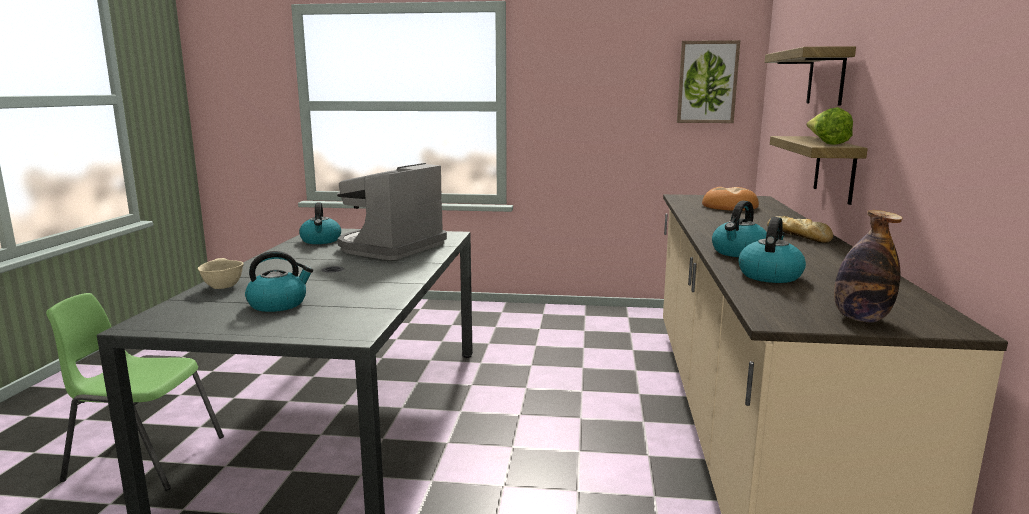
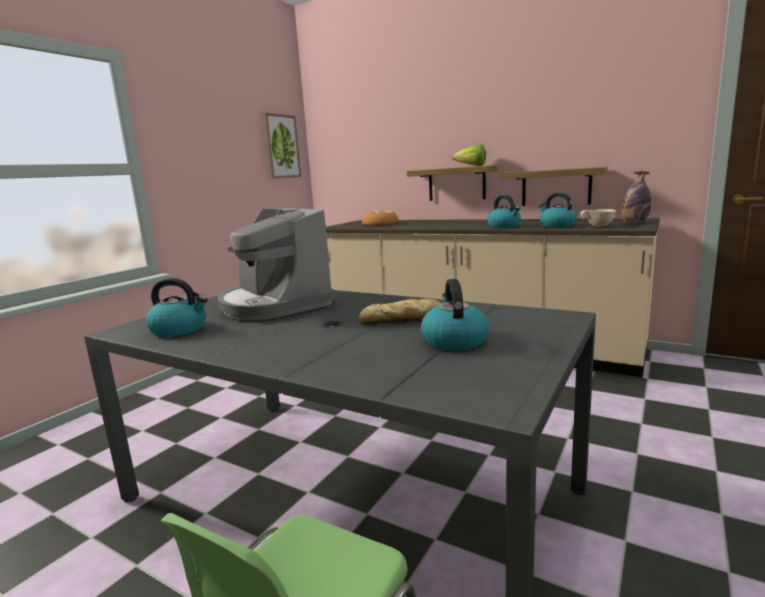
camera: 65 degrees left, 0 degrees up
(222, 287) = (351, 370): beige bowl -> beige bowl (598, 226)
(799, 236) = (472, 221): bread -> bread (405, 321)
(826, 77) = (425, 133): shelf -> shelf (556, 187)

